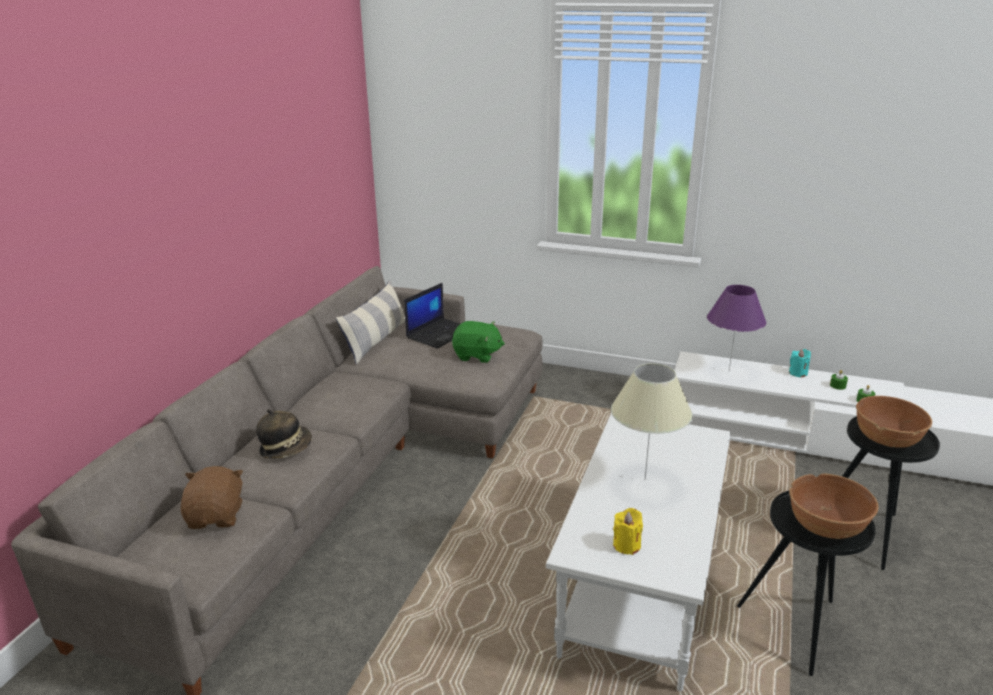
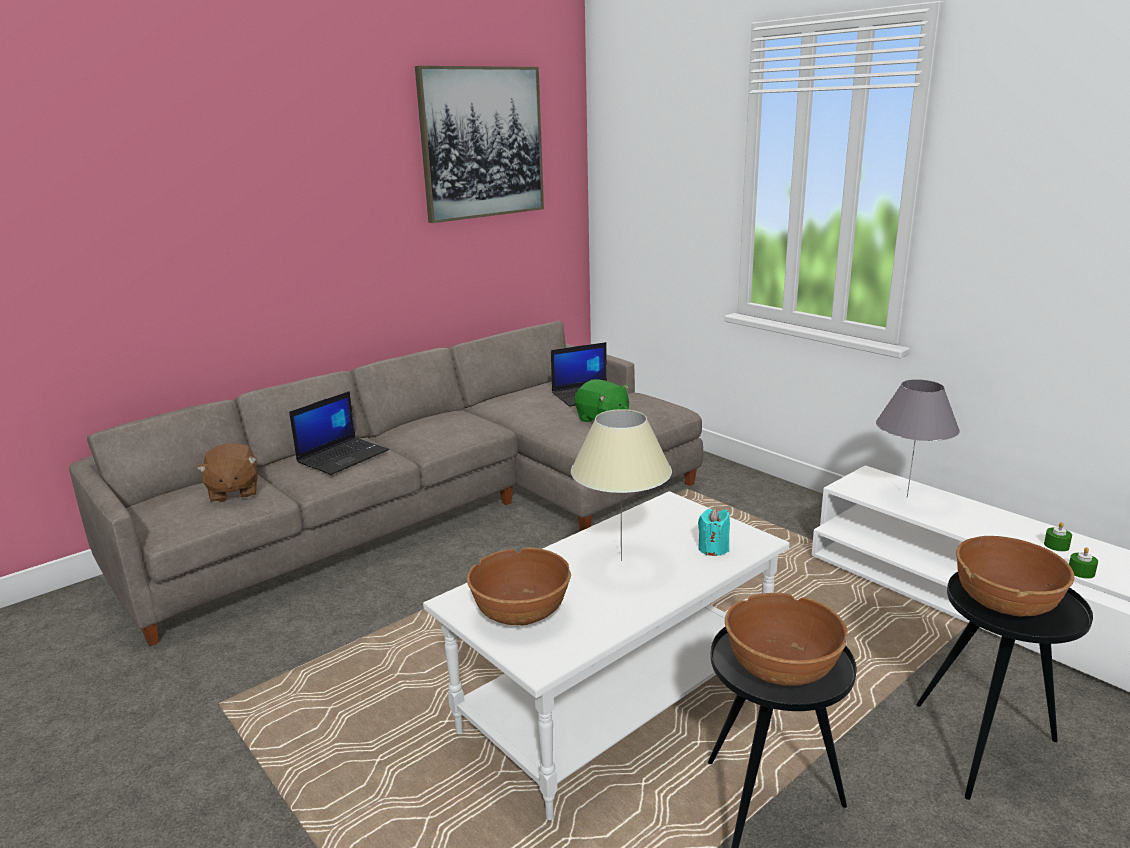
camera: 30 degrees right, 5 degrees down
(217, 516) = (233, 492): brown plush toy -> brown plush toy turned 135 degrees clockwise
(286, 448) = (343, 456): hat -> laptop
(300, 106) = (482, 143): none -> picture
(376, 340) = (525, 392): pillow -> none
(626, 545) = (521, 612): yellow candle -> brown bowl
(728, 371) = (906, 497): purple table lamp -> grey table lamp
(798, 373) = (1008, 519): turquoise candle -> turquoise candle (713, 548)

